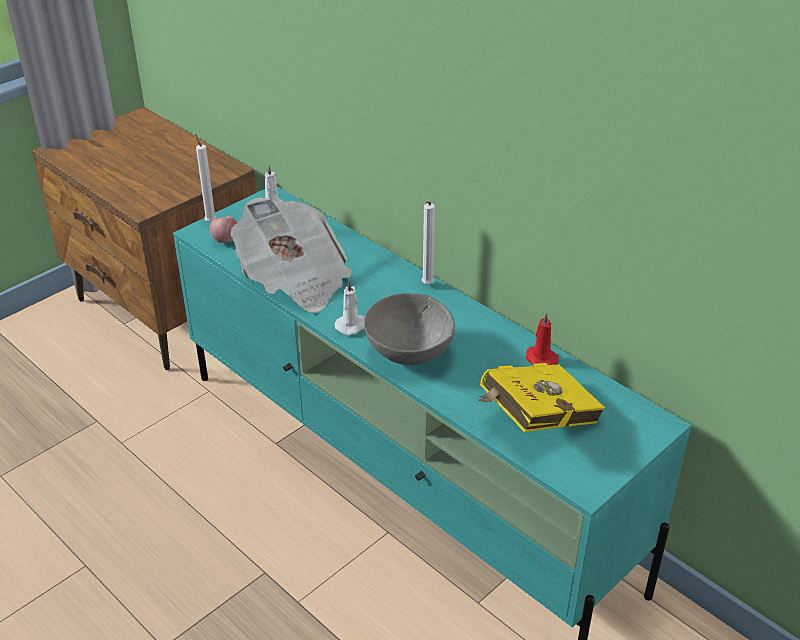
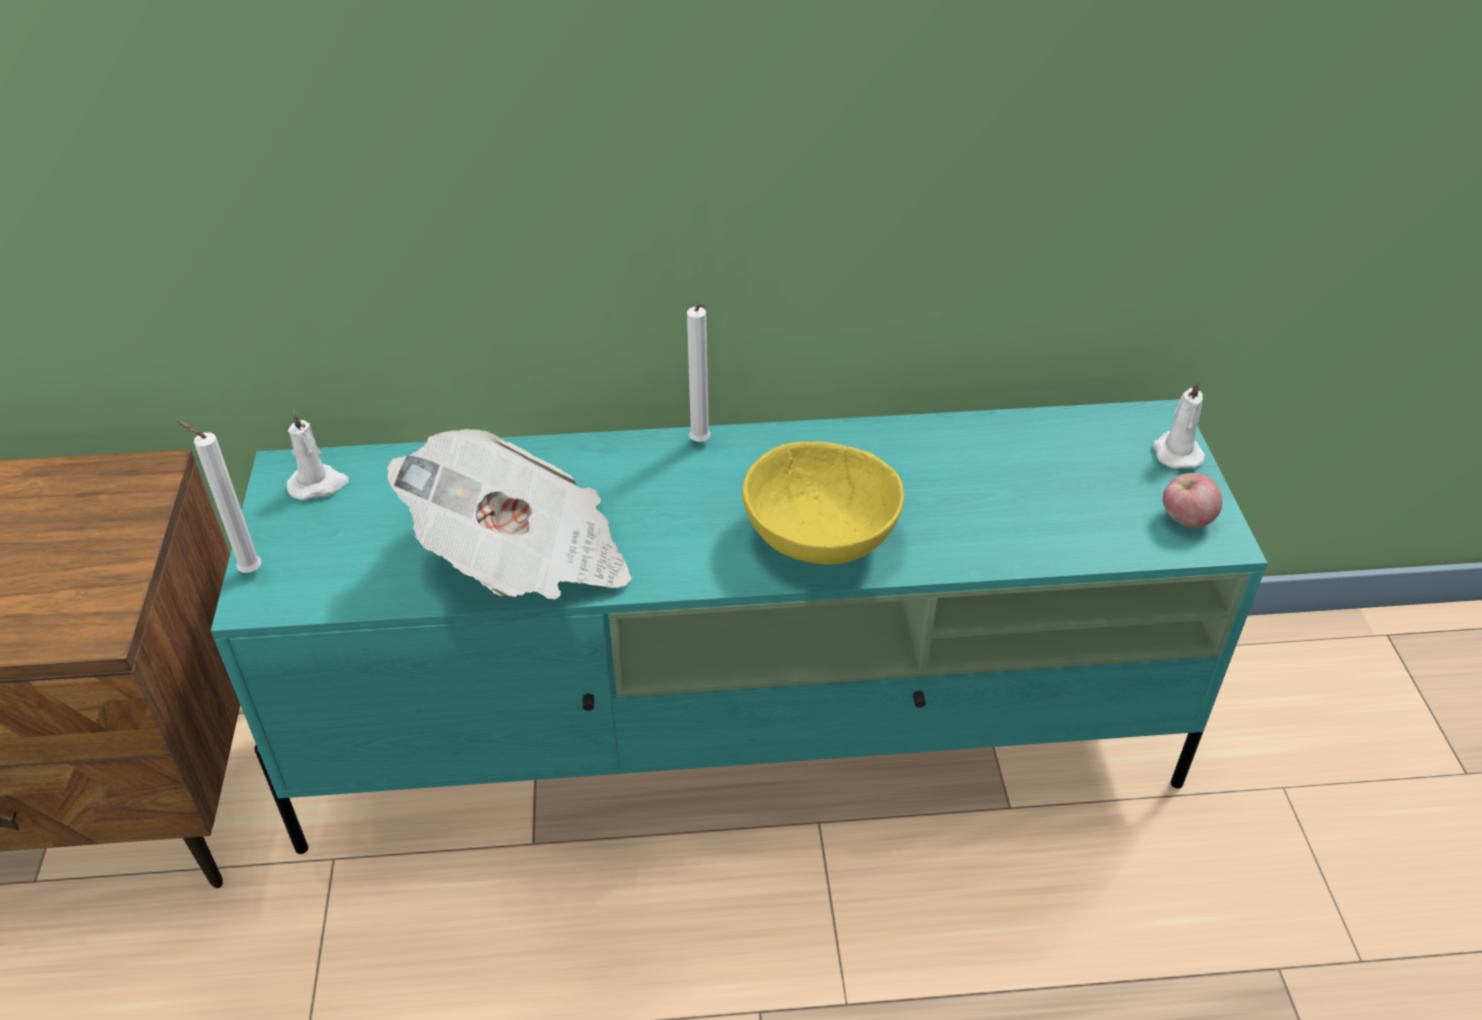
camera: 50 degrees left, 5 degrees up
(225, 240) = (323, 580): apple -> apple (1185, 520)
(352, 325) = (701, 561): white candle -> white candle (1175, 452)
(409, 350) = (818, 538): grey bowl -> yellow bowl
(534, 420) = (1064, 509): yellow book -> none
(540, 358) = (957, 437): red candle -> none

